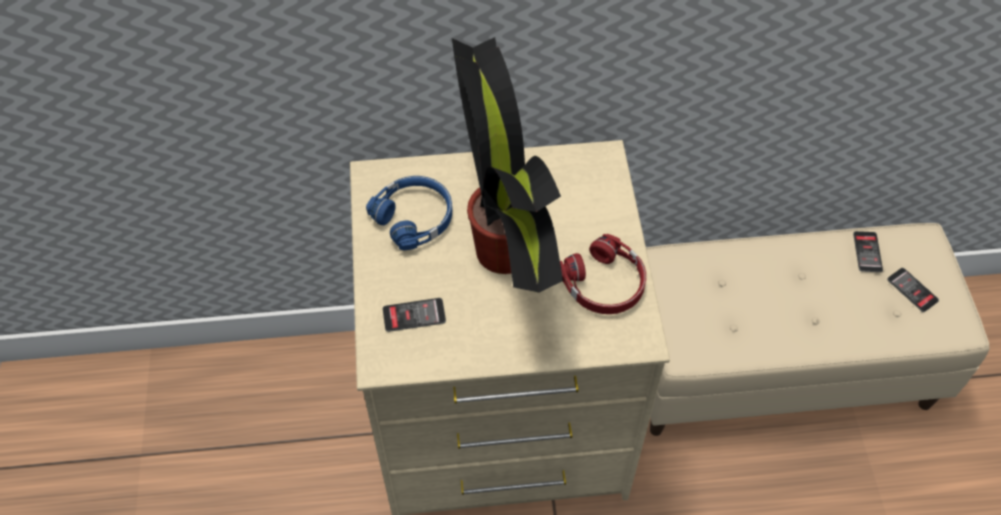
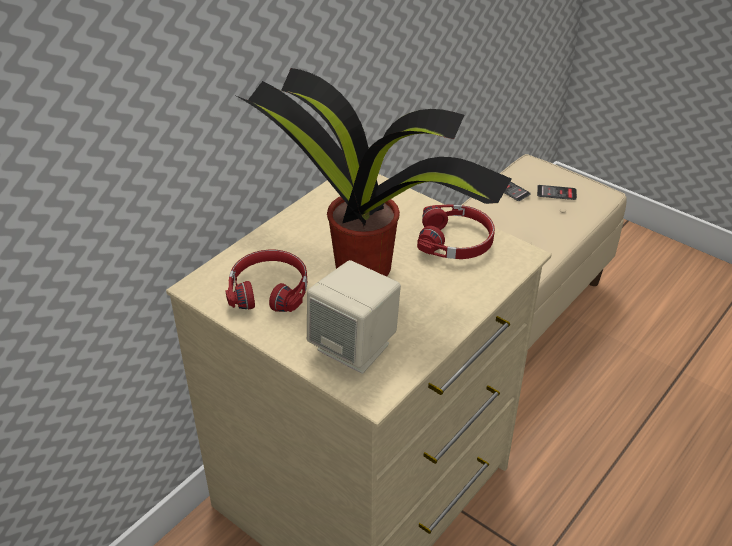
camera: 45 degrees left, 15 degrees down
(414, 315) = (354, 347): phone -> beige speaker
(415, 217) = (269, 289): blue headphones -> red headphones

